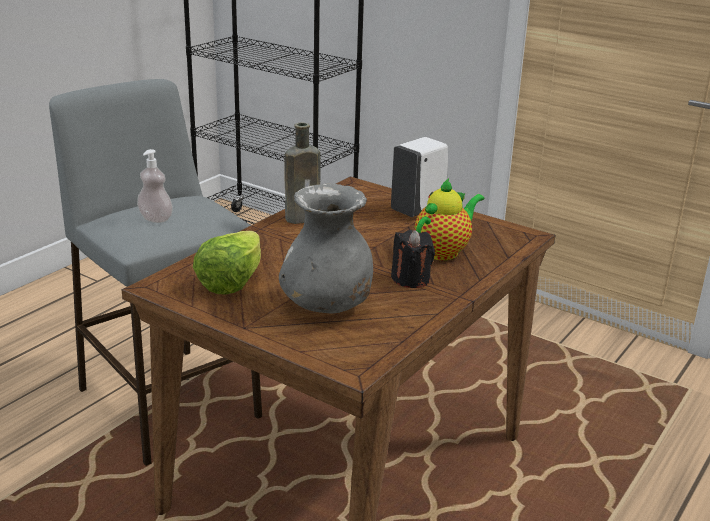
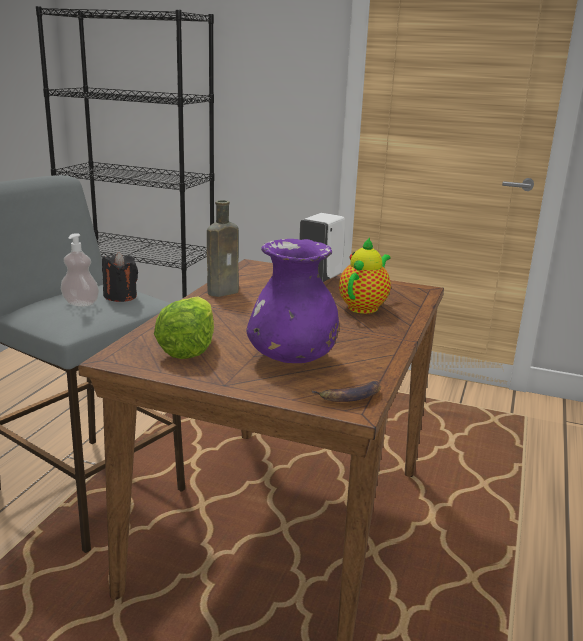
camera: 15 degrees left, 5 degrees down
(327, 306) = (292, 358): grey vase -> purple vase
(359, 355) = (350, 396): none -> banana
(411, 279) = (352, 330): black candle -> black candle (120, 296)

